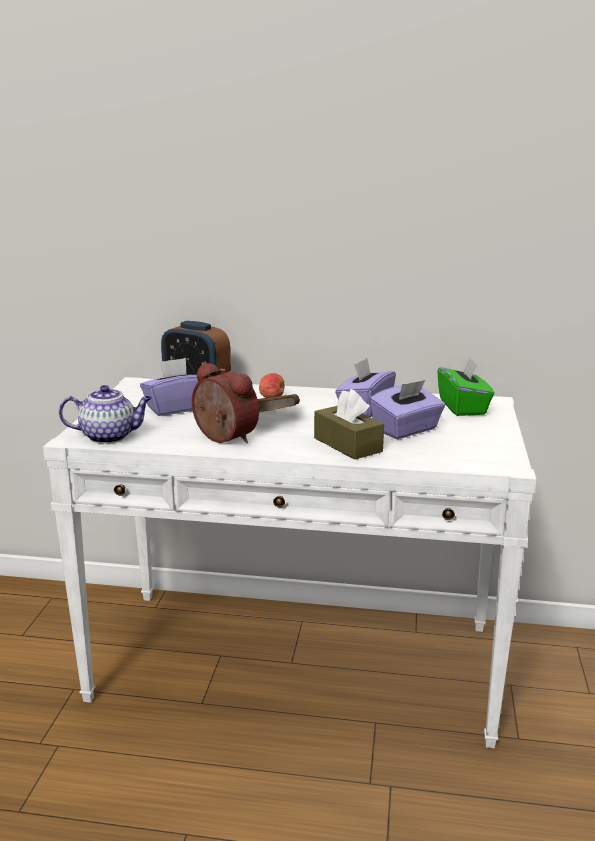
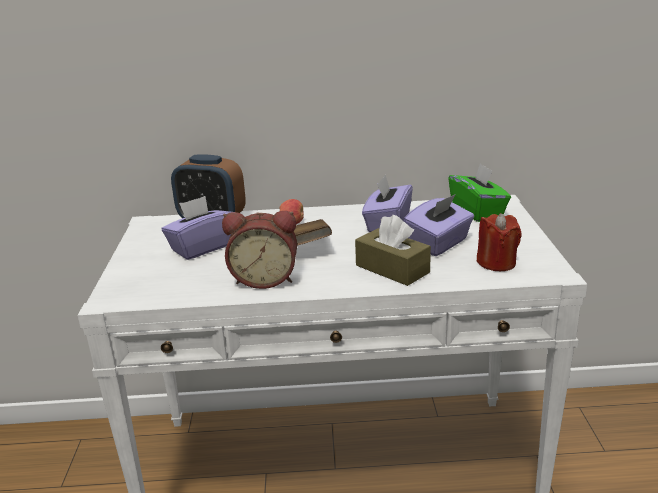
camera: 10 degrees left, 5 degrees up
(109, 436) = (146, 292): teapot -> none
(222, 439) = (265, 279): alarm clock -> alarm clock turned 150 degrees clockwise
(454, 451) = (496, 263): none -> red candle

